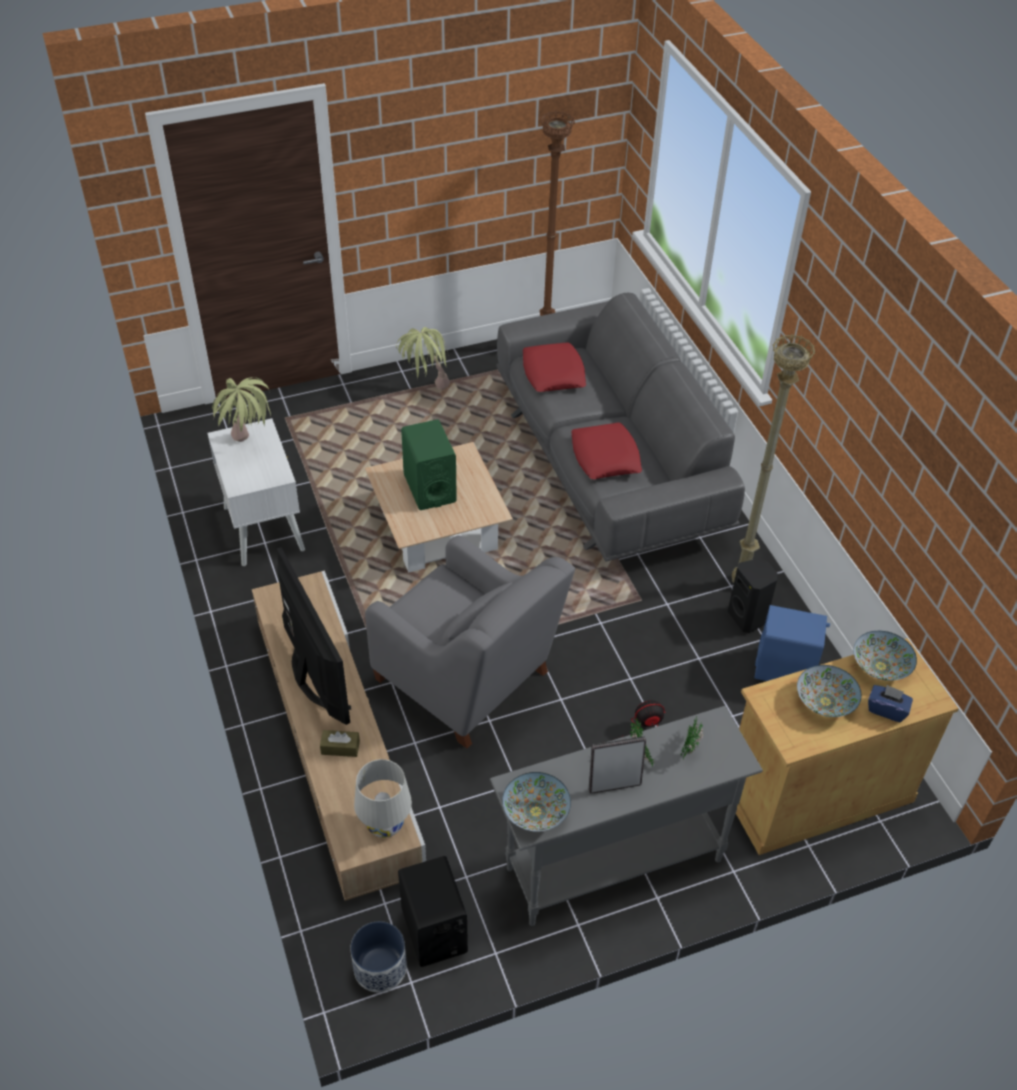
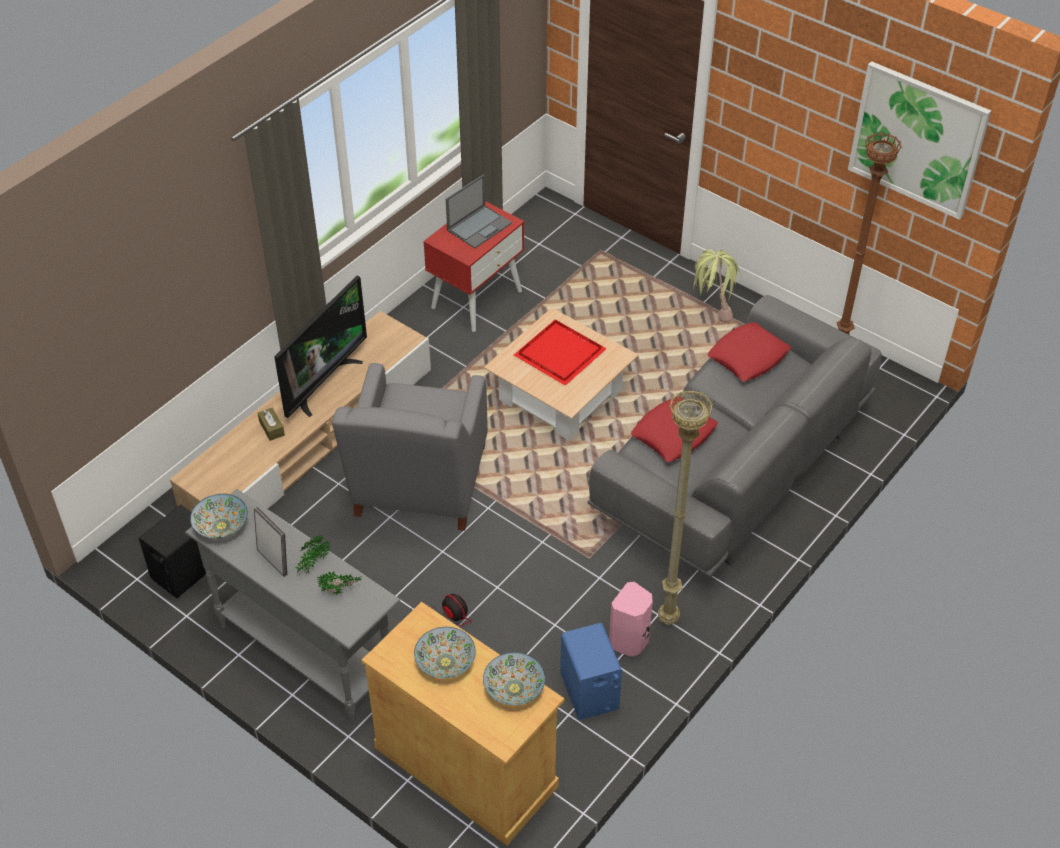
camera: 60 degrees right, 0 degrees up
(248, 450) = (479, 226): potted plant -> laptop
(263, 528) = (477, 298): white nightstand -> red nightstand
(379, 968) = (138, 556): planter -> none
(384, 825) = (221, 484): white table lamp -> none
(429, 488) = (561, 354): green speaker -> red tray
(557, 108) = (917, 139): none -> picture
(748, 617) = (630, 641): black speaker -> pink speaker
(886, 709) = (466, 709): blue tissue box -> none

